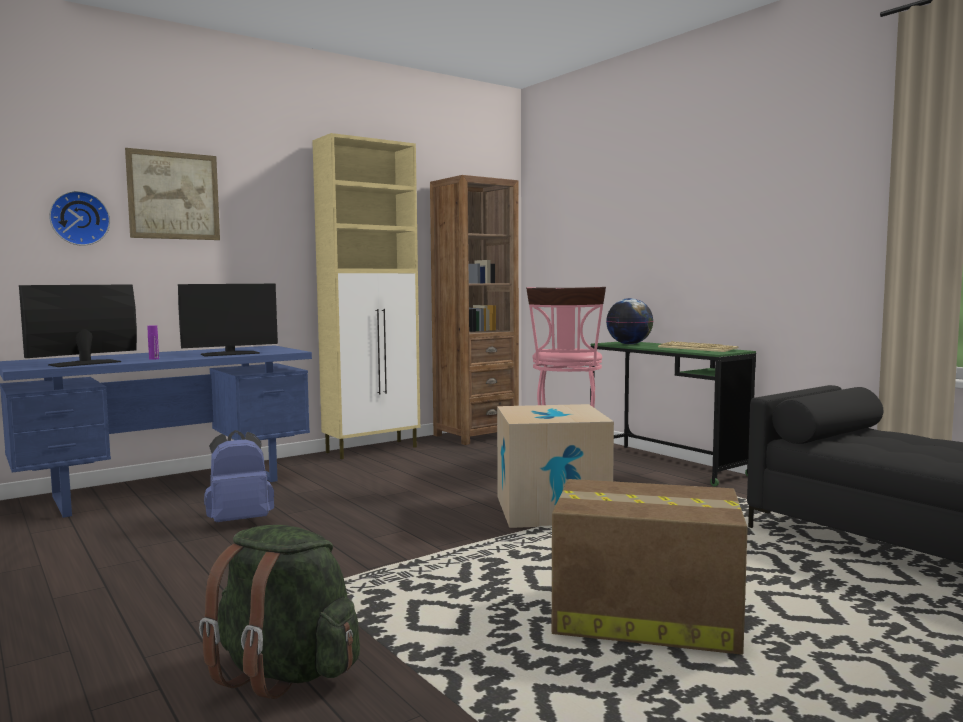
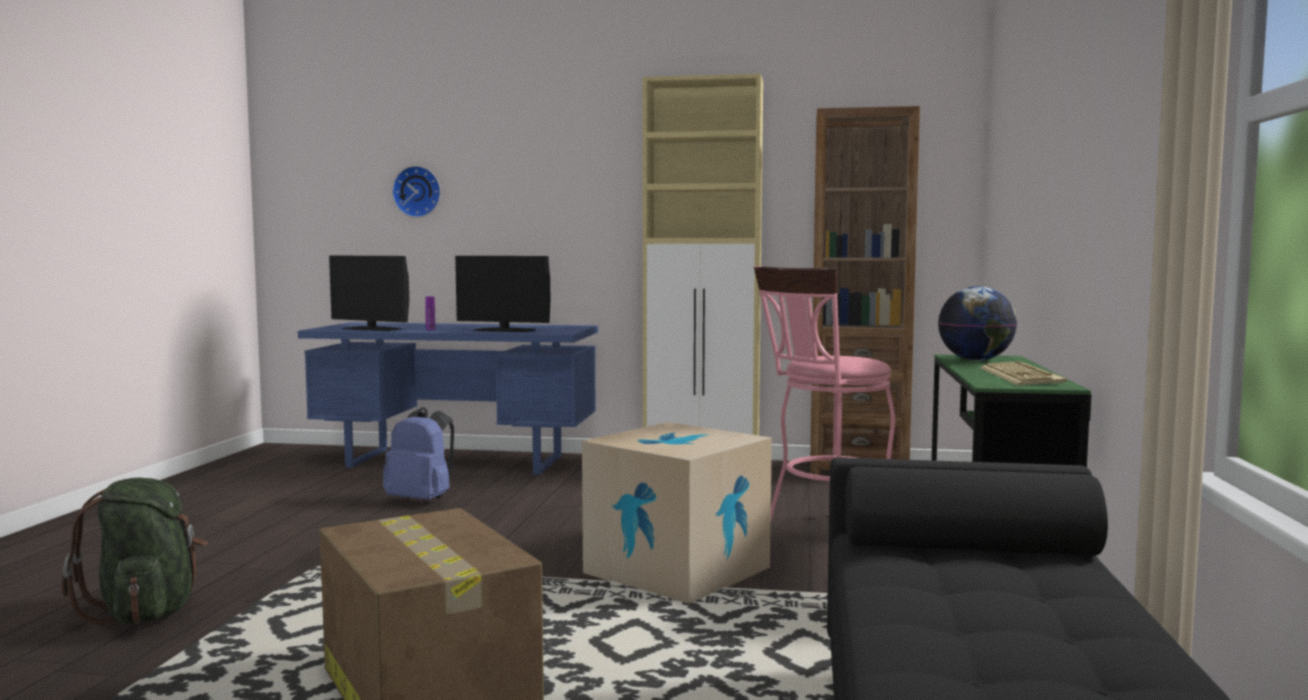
camera: 45 degrees right, 0 degrees up
(85, 363) = (371, 329): monitor -> monitor turned 150 degrees counterclockwise
(173, 196) = (500, 163): picture -> none

